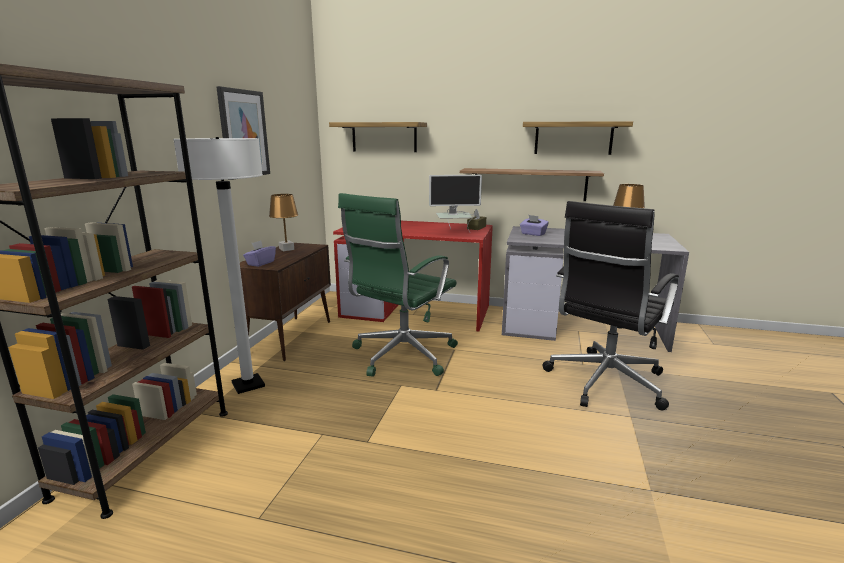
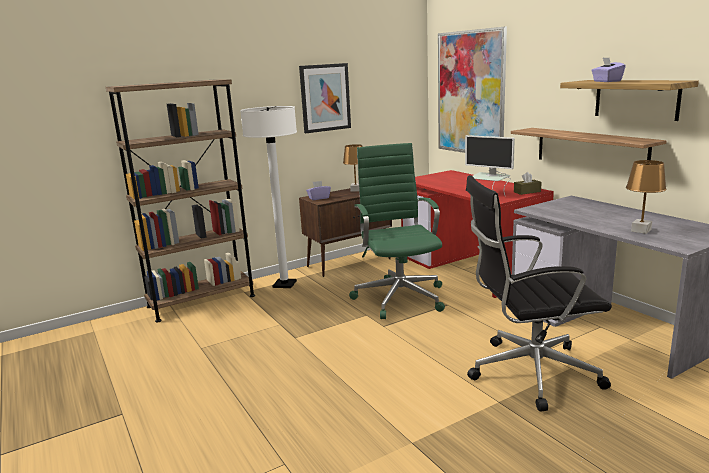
camera: 45 degrees right, 0 degrees up
(384, 137) = (470, 93): shelf -> picture
(401, 356) = (399, 297): green office chair -> green office chair turned 90 degrees clockwise
(533, 234) = (564, 206): purple tissue box -> purple tissue box (606, 81)

